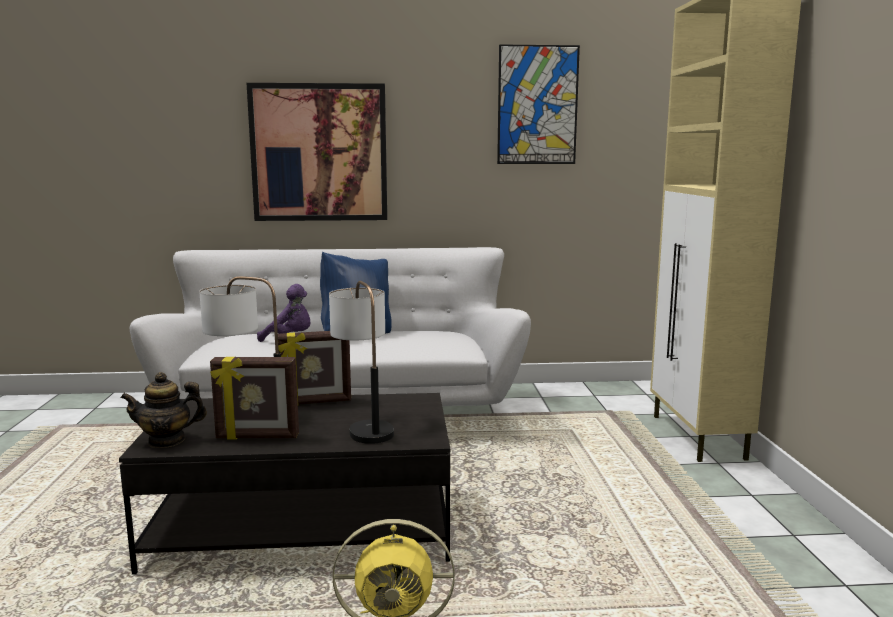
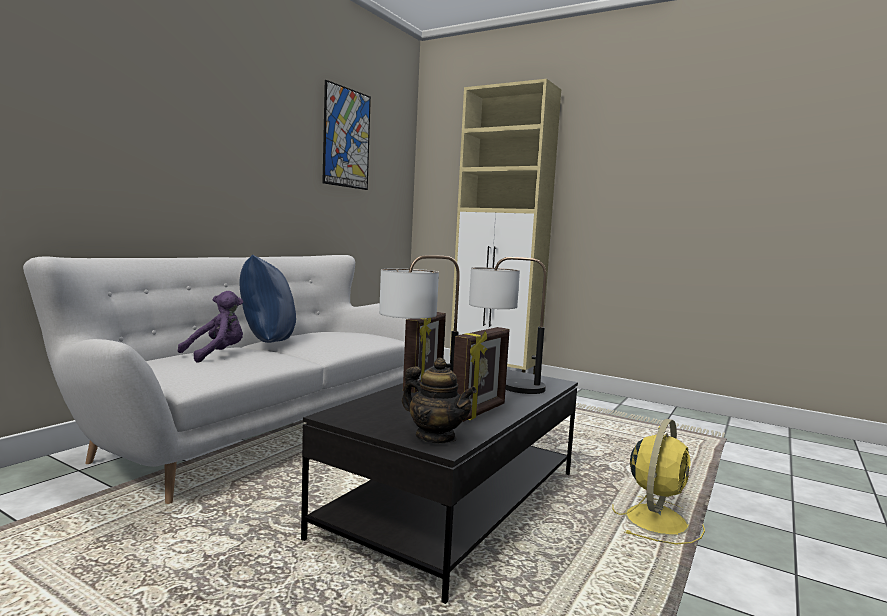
camera: 55 degrees left, 5 degrees down
(167, 441) = (436, 437): teapot -> teapot turned 75 degrees counterclockwise
(319, 153) = (180, 149): picture -> none

